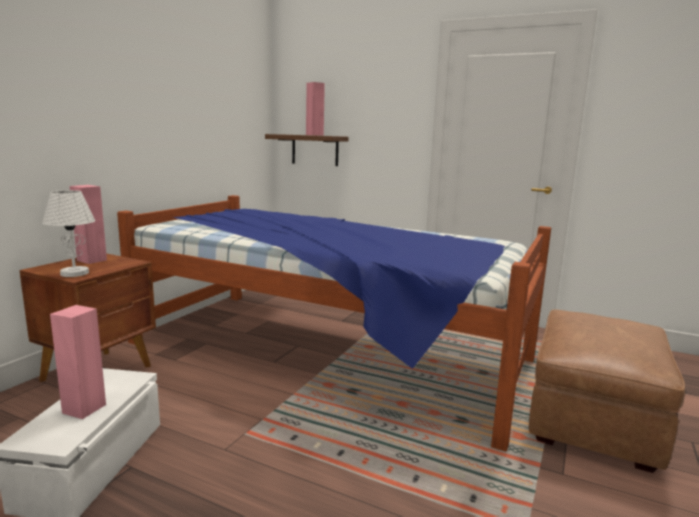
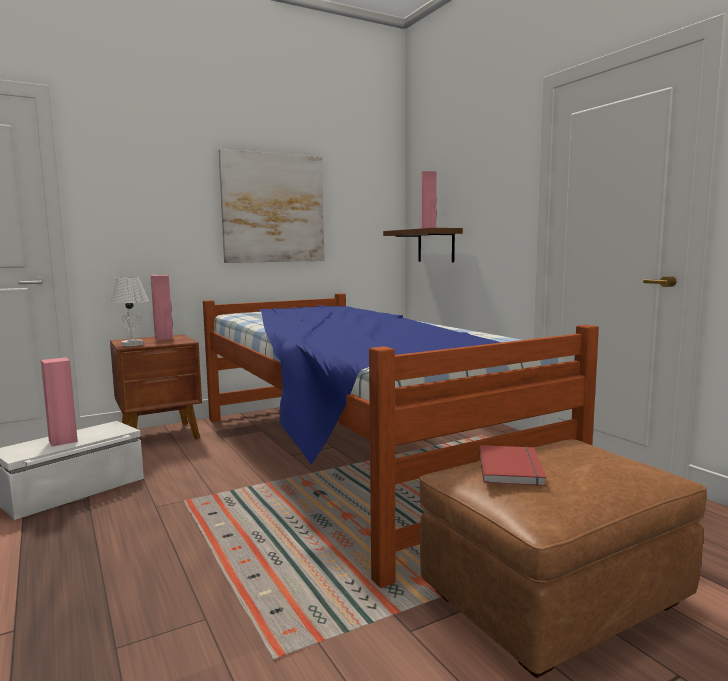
camera: 35 degrees right, 5 degrees down
(174, 107) = (273, 208): none -> picture
(594, 339) = (512, 468): none -> red book

